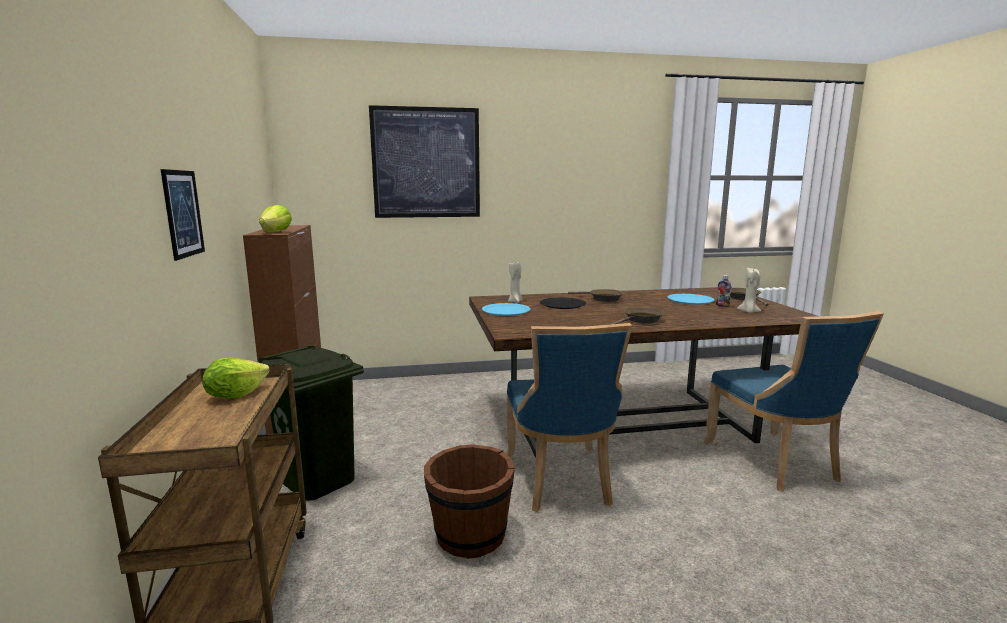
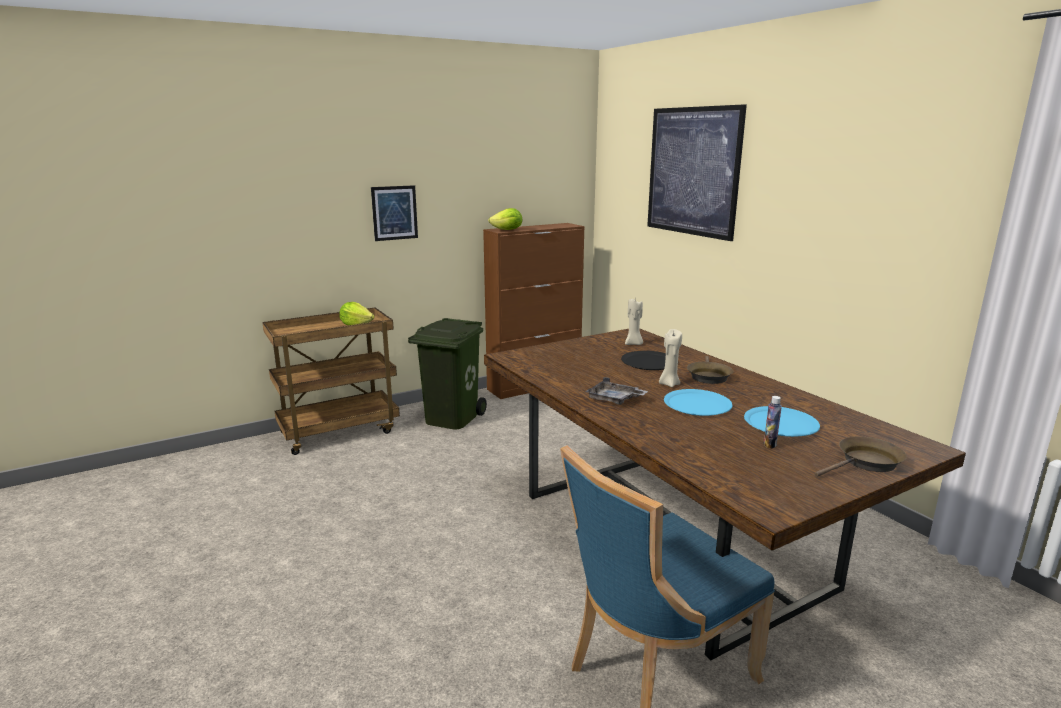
camera: 70 degrees right, 5 degrees up
(470, 536) = (407, 486): brown bucket -> none
(506, 310) = (590, 345): blue plate -> blue plate (697, 404)
(561, 481) = (505, 512): blue chair -> none
(641, 320) = (614, 399): brown frying pan -> grey tray
(748, 312) = (751, 462): beige candle -> beige candle (669, 384)

